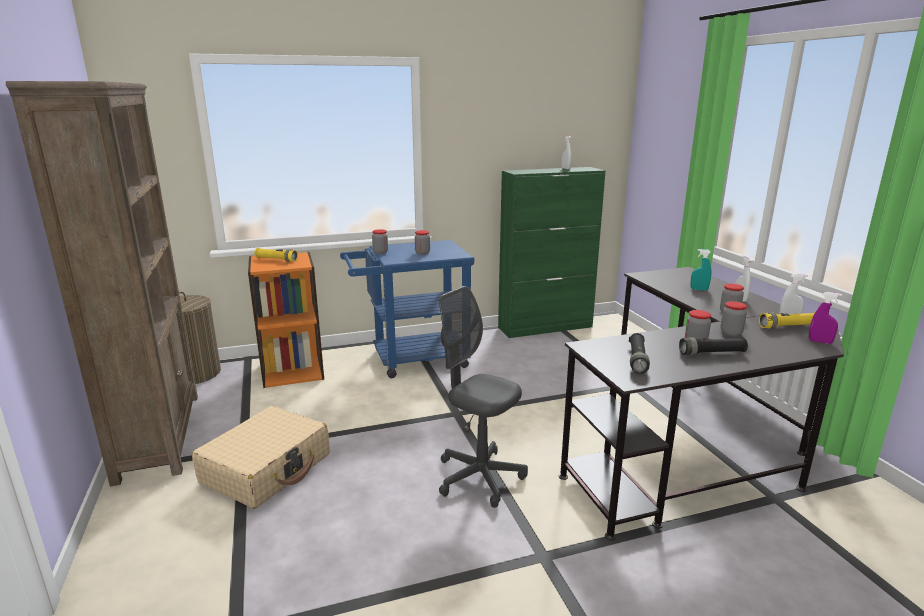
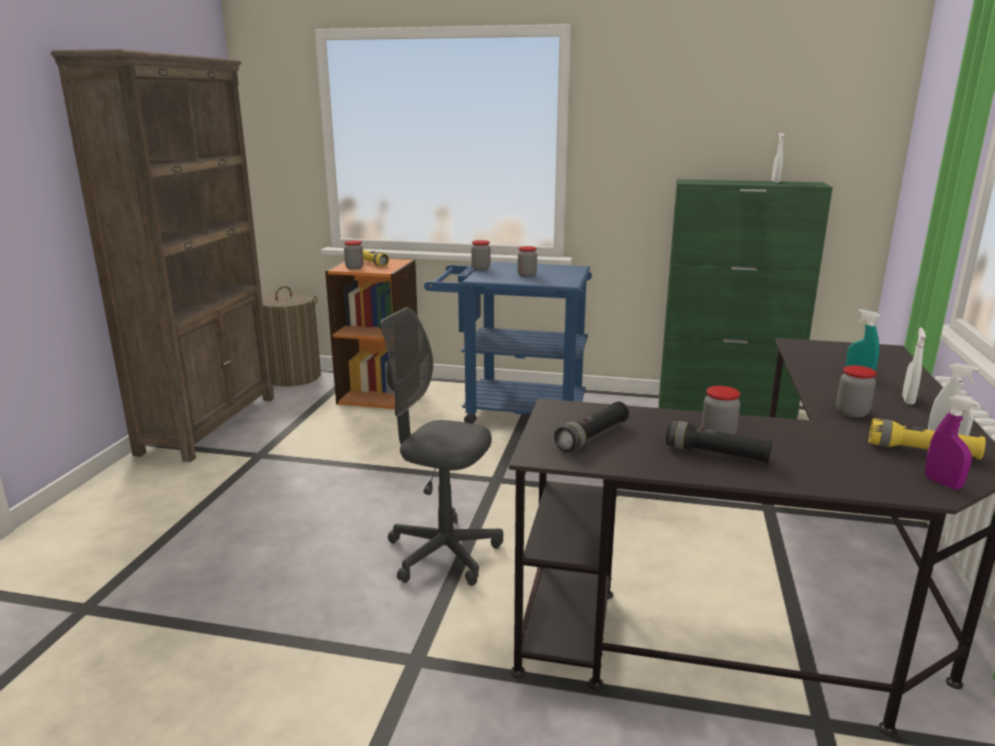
camera: 30 degrees right, 0 degrees up
(267, 468) = (258, 479): beige suitcase -> none
(479, 477) = (443, 554): grey office chair -> grey office chair turned 45 degrees counterclockwise
(731, 333) = (800, 437): jar -> jar (354, 268)

